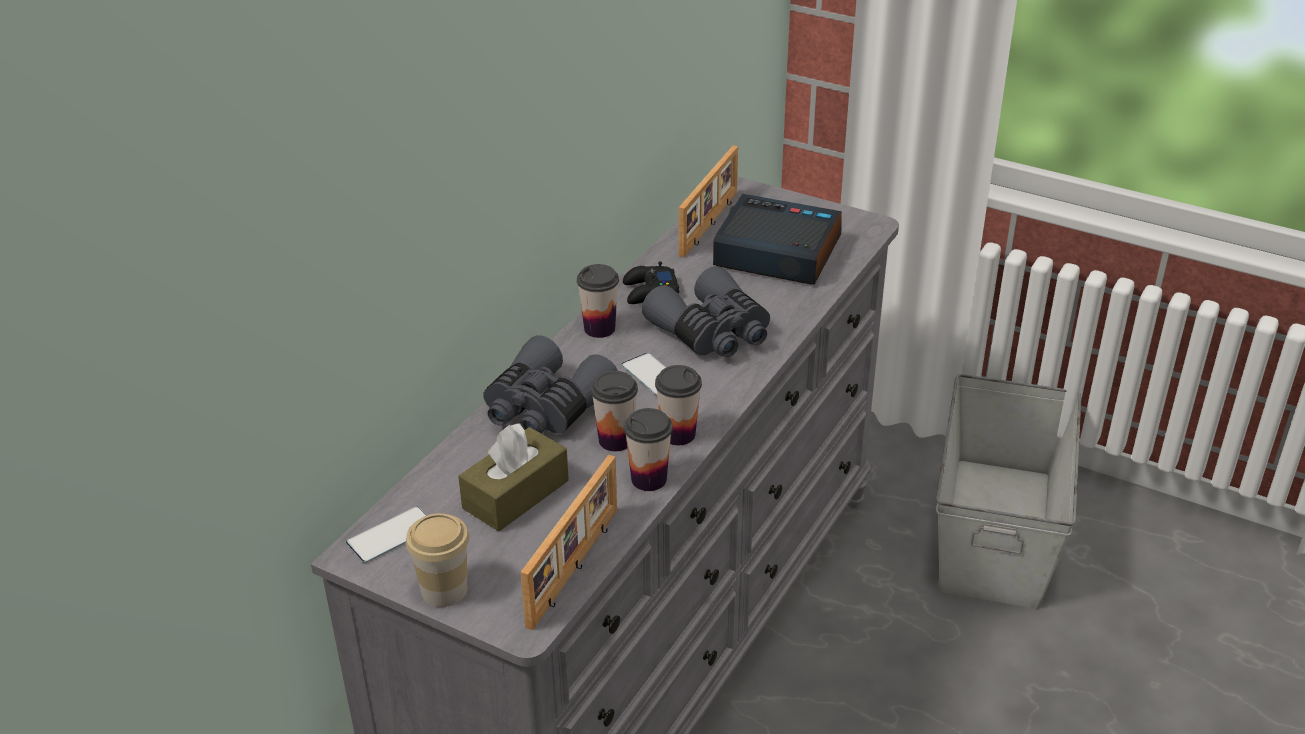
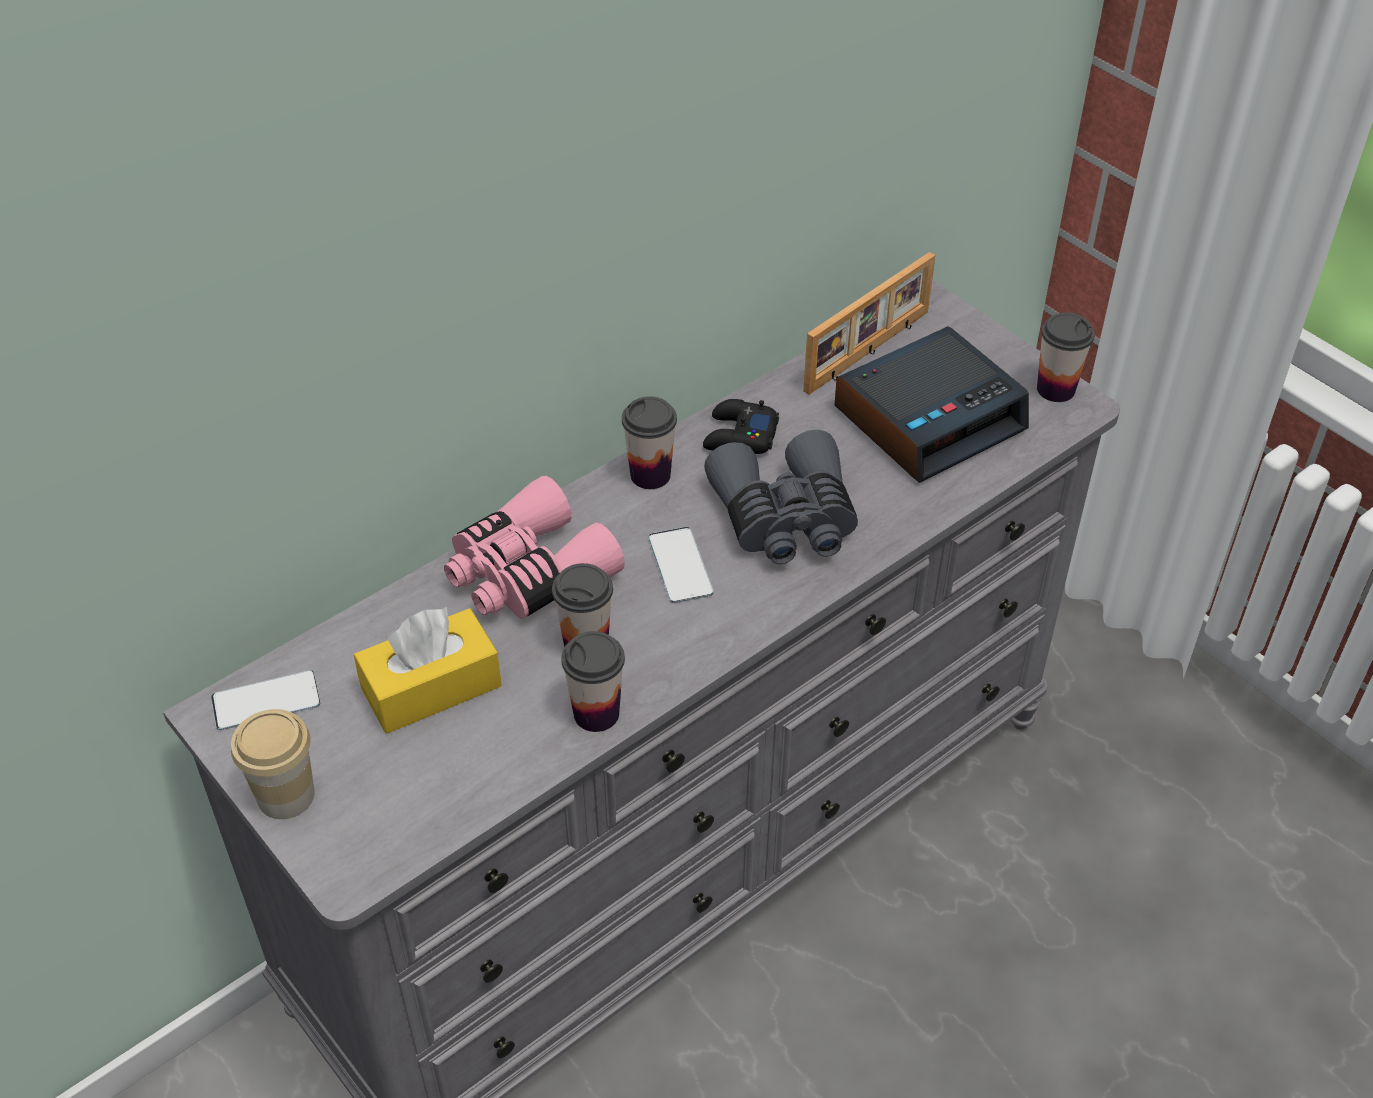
camera: 20 degrees right, 10 degrees up
(516, 494) = (431, 687): brown tissue box -> yellow tissue box
(545, 407) = (527, 573): grey binoculars -> pink binoculars
(576, 567) = (447, 813): picture frame -> none
(678, 434) = (665, 658): cup -> cup (1055, 389)
(775, 253) = (930, 418): alarm clock -> alarm clock turned 105 degrees clockwise
(998, 529) = (1192, 814): grey storage box -> none

